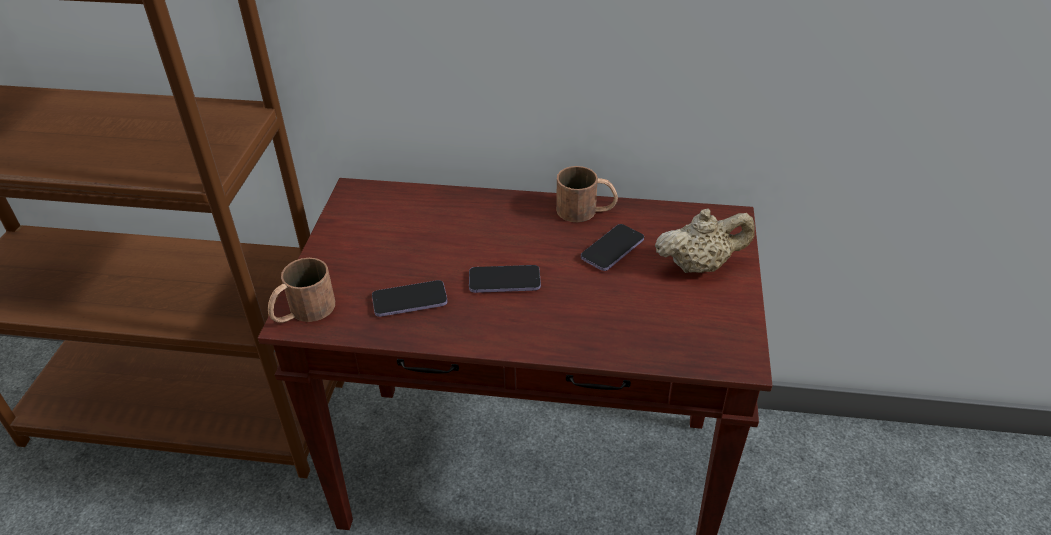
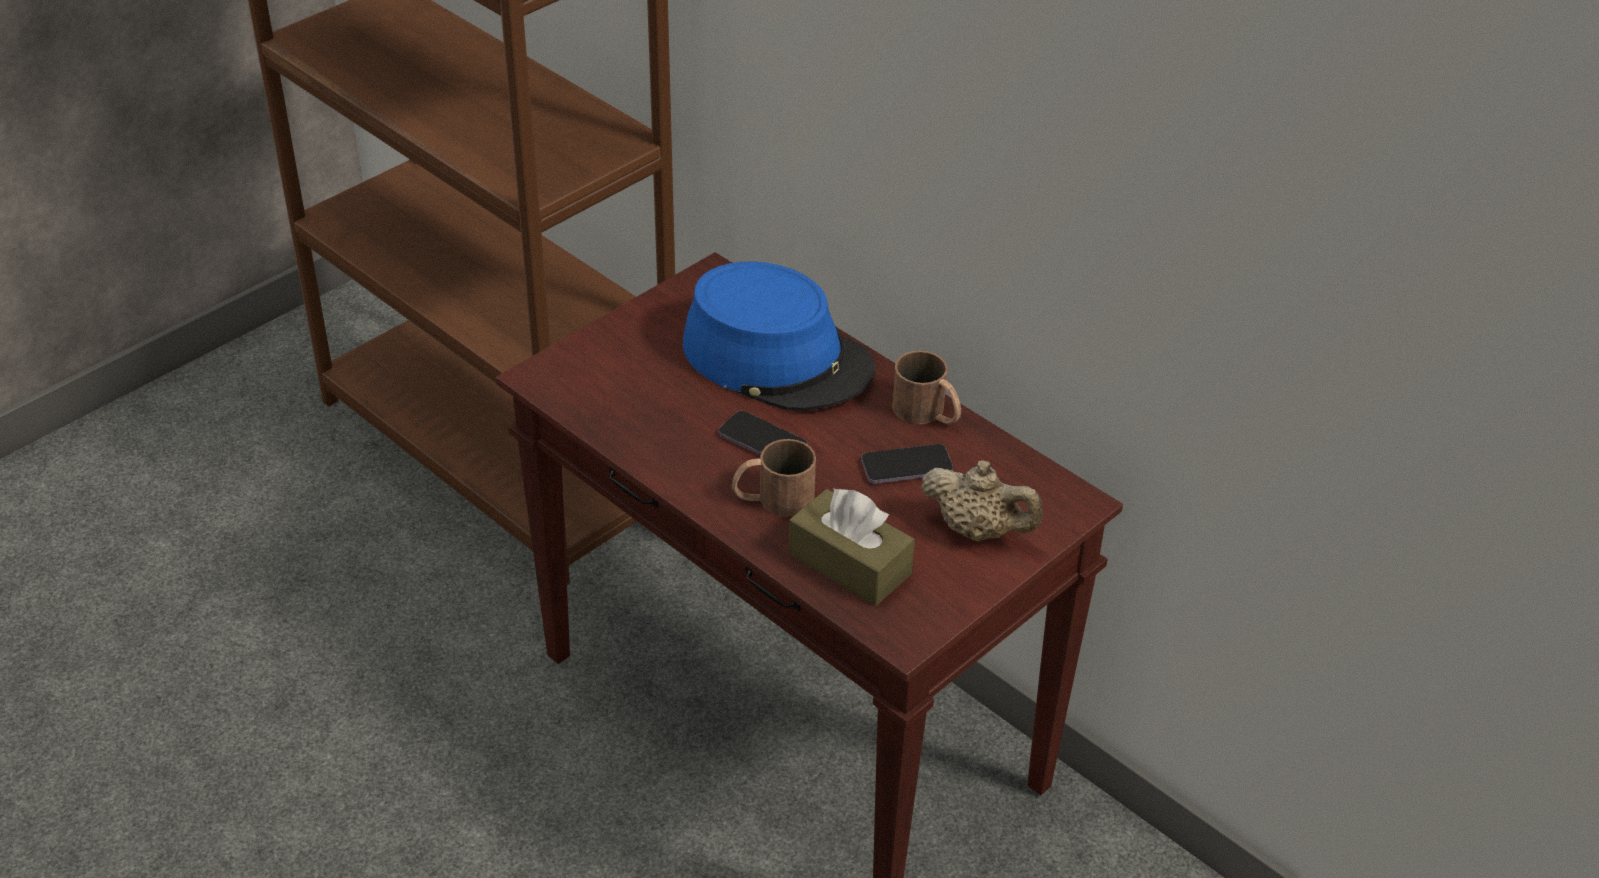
camera: 35 degrees right, 0 degrees up
(302, 311) = (553, 373): brown mug -> brown mug (772, 499)
(410, 300) = (655, 413): phone -> none
(455, 223) = (778, 358): none -> blue hat
(652, 331) = (849, 564): none -> brown tissue box

